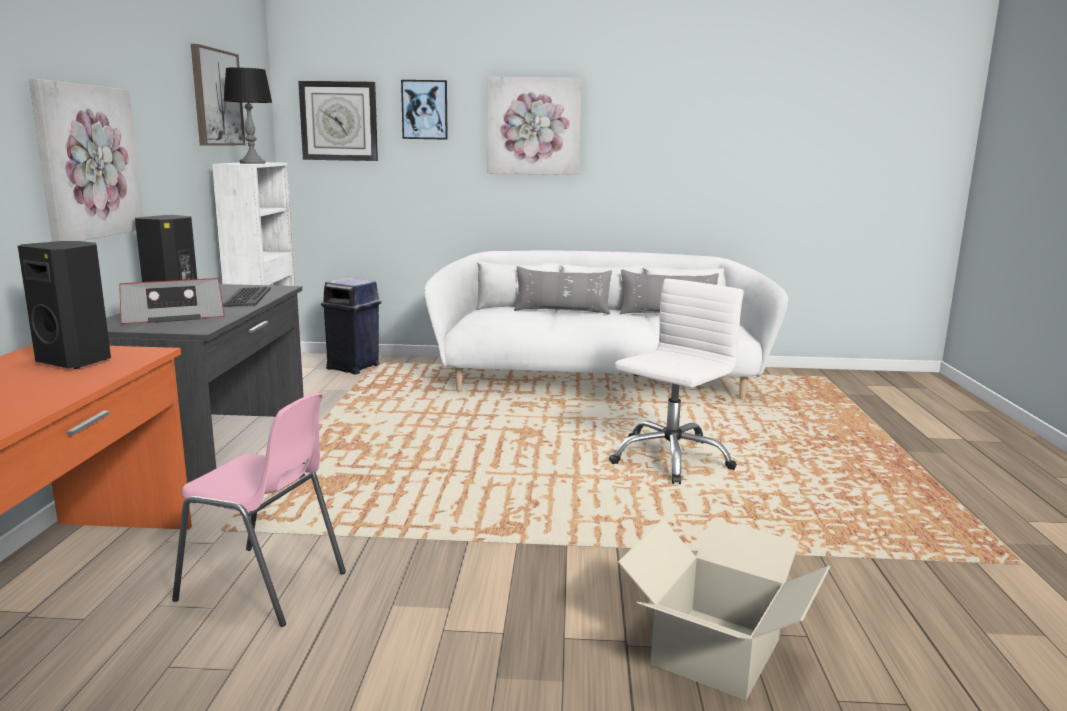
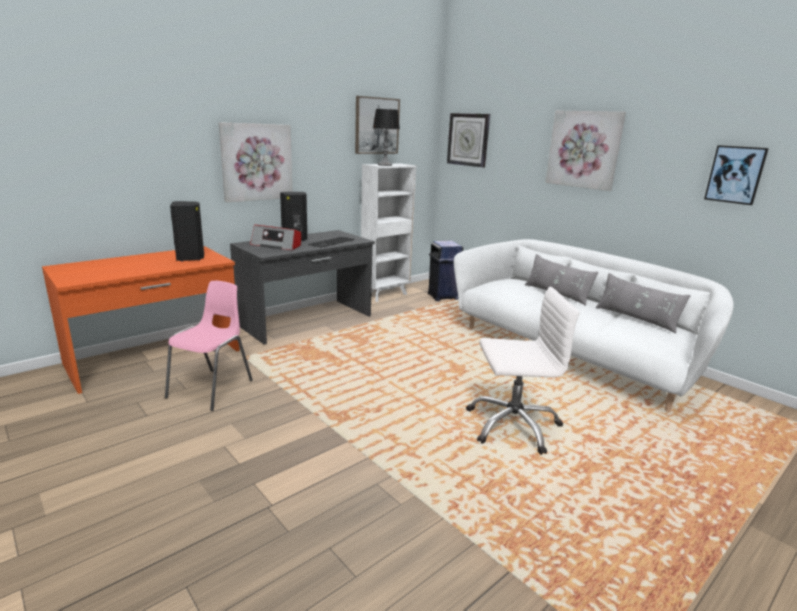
camera: 45 degrees right, 5 degrees up
(264, 586) = (212, 389): pink chair -> pink chair turned 135 degrees counterclockwise
(424, 110) = (515, 134): picture -> picture (735, 174)
(714, 651) = (294, 543): cardboard box -> none

